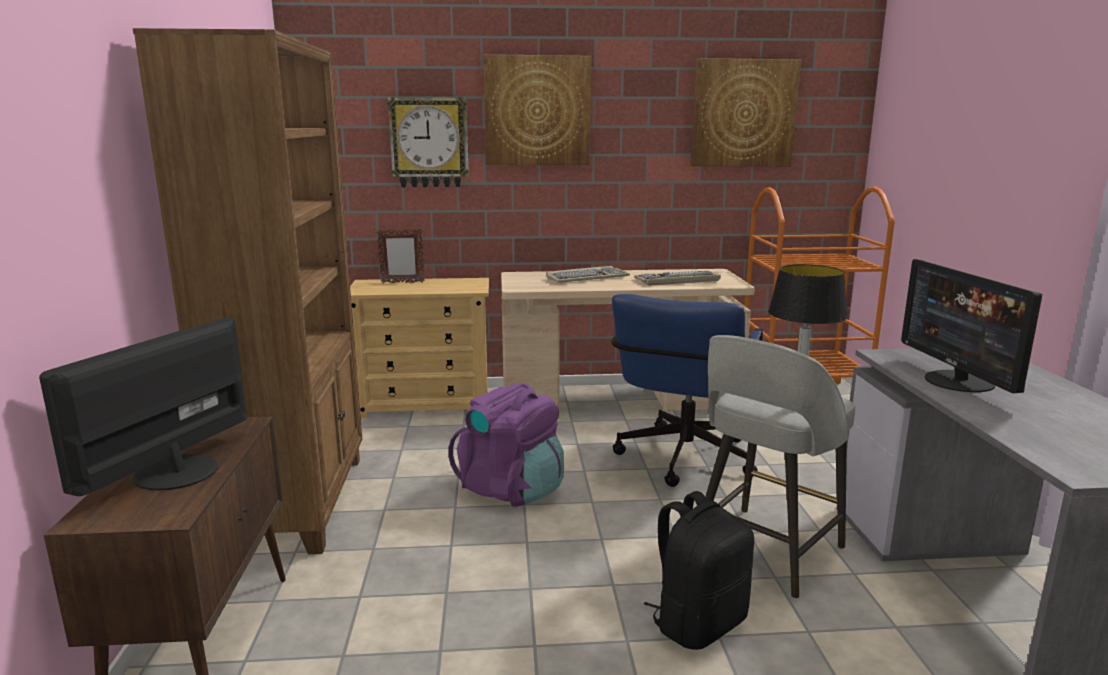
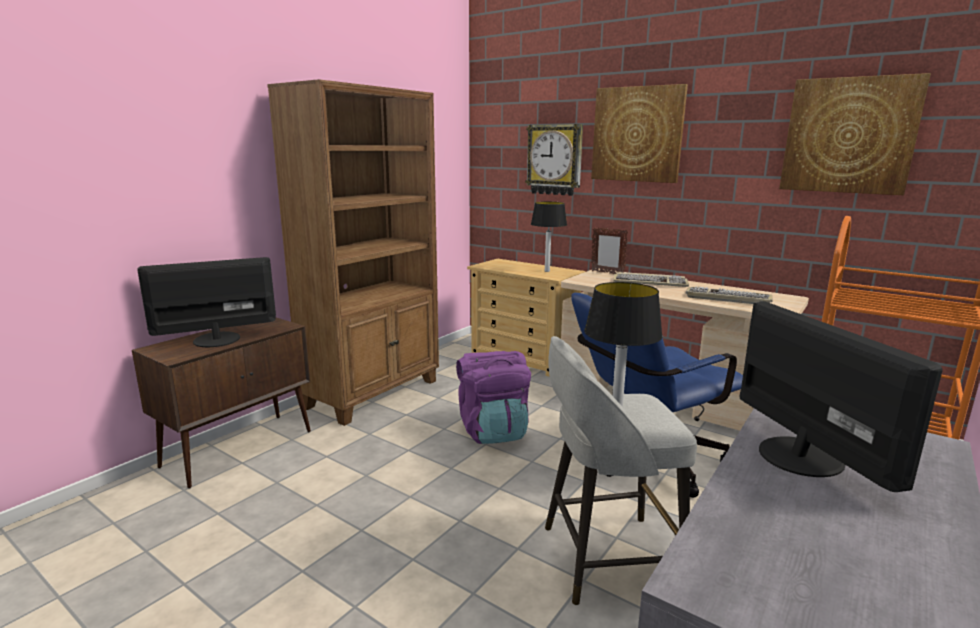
camera: 40 degrees right, 0 degrees up
(402, 282) = (519, 265): picture frame -> picture frame (607, 273)
(451, 284) = (547, 271): none -> table lamp
(698, 623) = (473, 576): black backpack -> none
(958, 381) = (801, 455): monitor -> monitor turned 135 degrees clockwise

